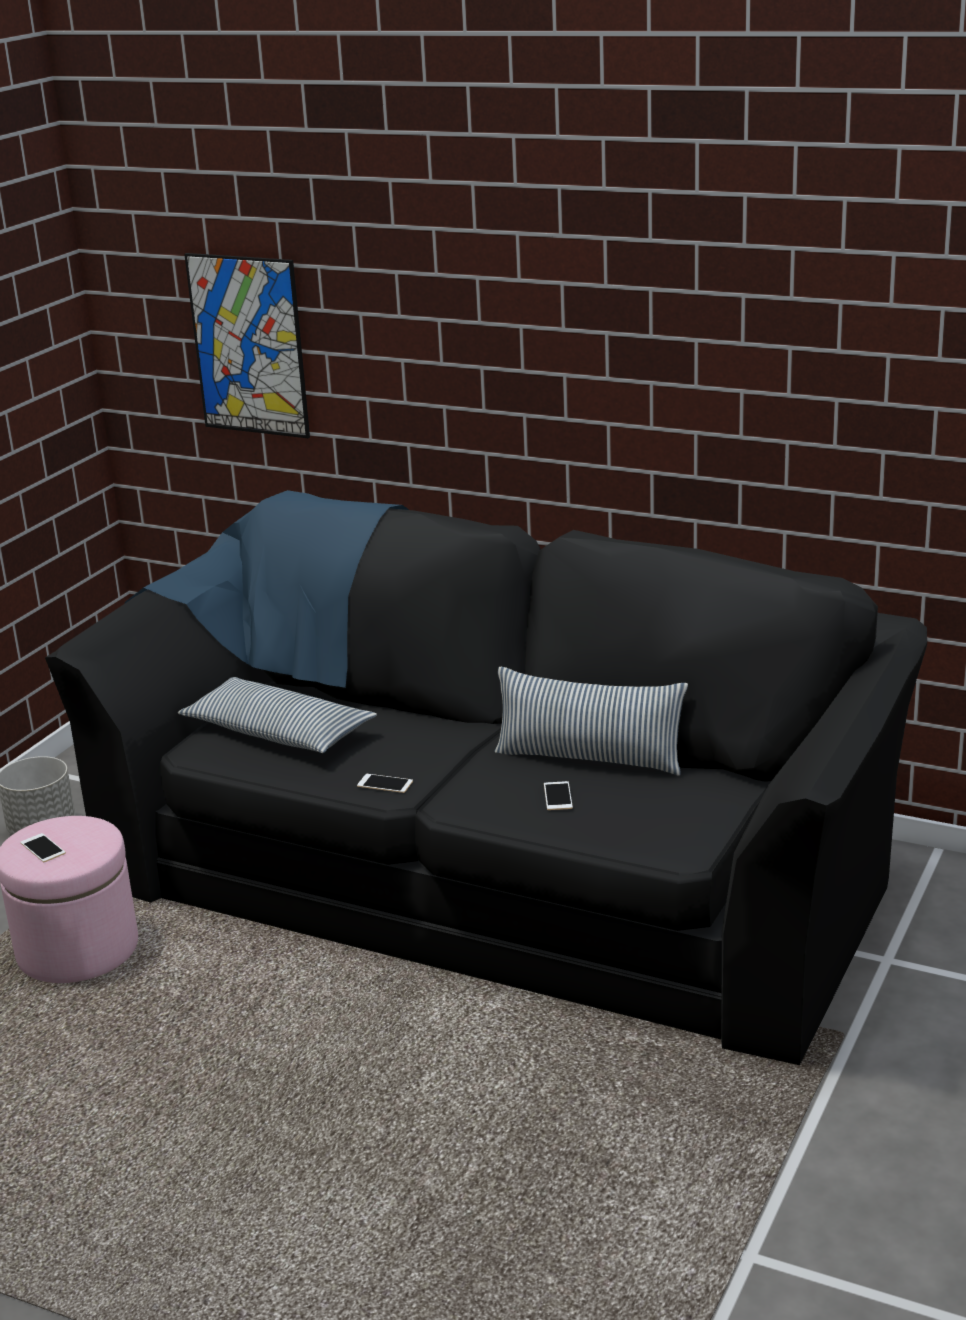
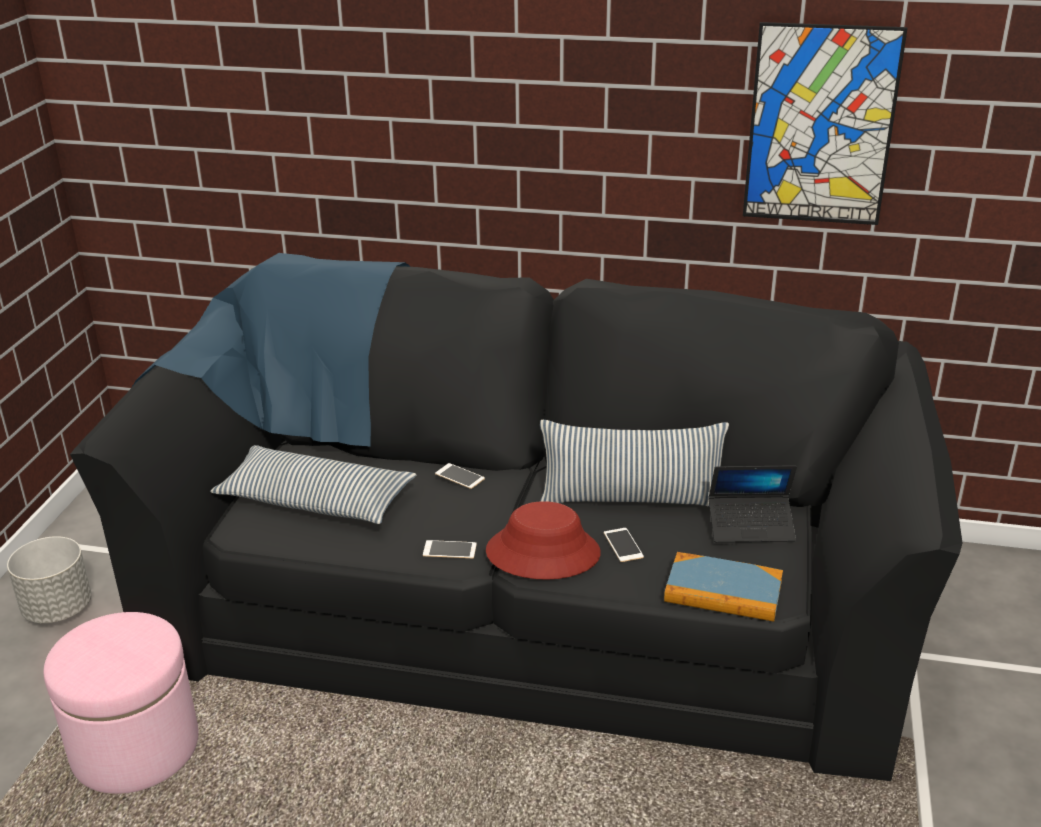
camera: 15 degrees left, 5 degrees up
(43, 848) = (96, 659): phone -> phone (460, 476)
(248, 345) = (223, 109): picture -> picture (820, 126)
(473, 794) = (543, 552): none -> red hat
(634, 843) = (723, 591): none -> book
(695, 791) = (751, 526): none -> laptop

